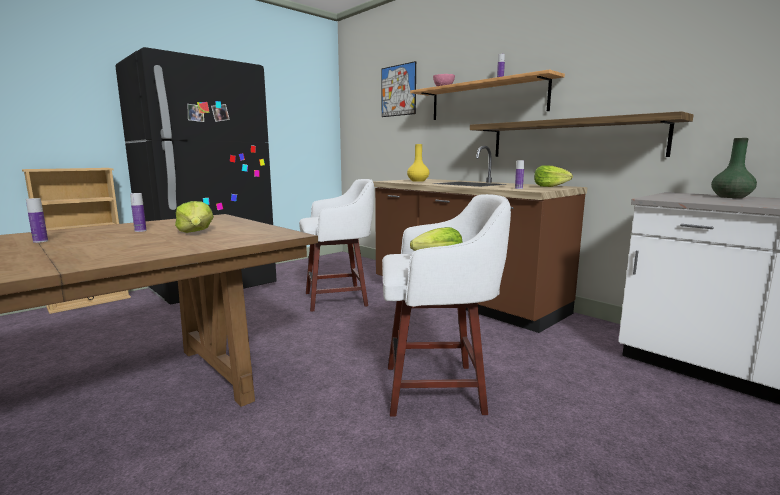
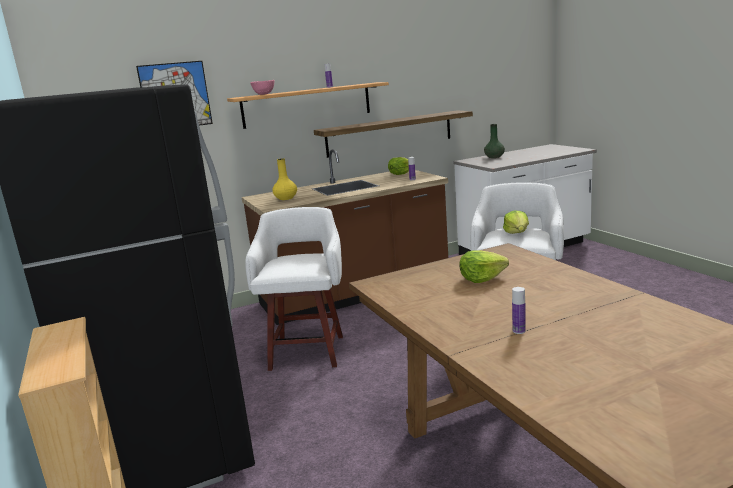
camera: 70 degrees left, 5 degrees up
(140, 231) = (465, 300): bottle -> none

